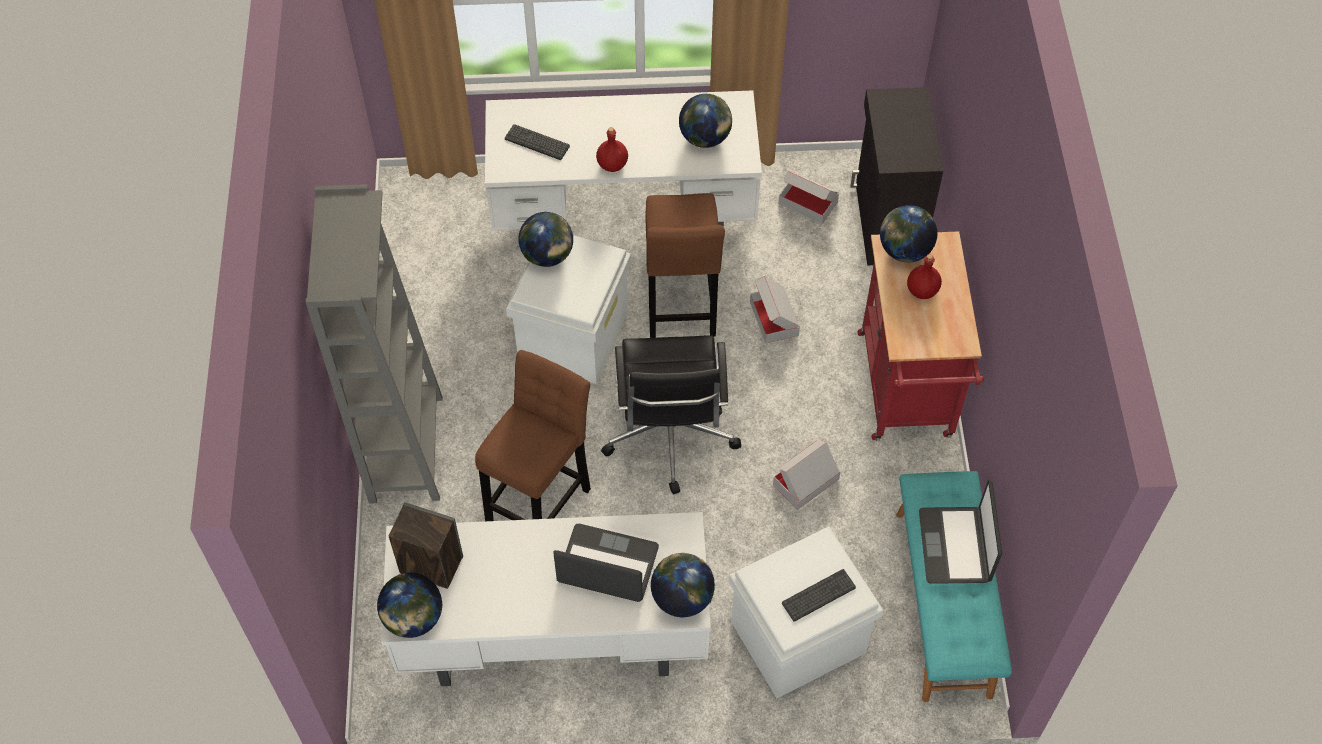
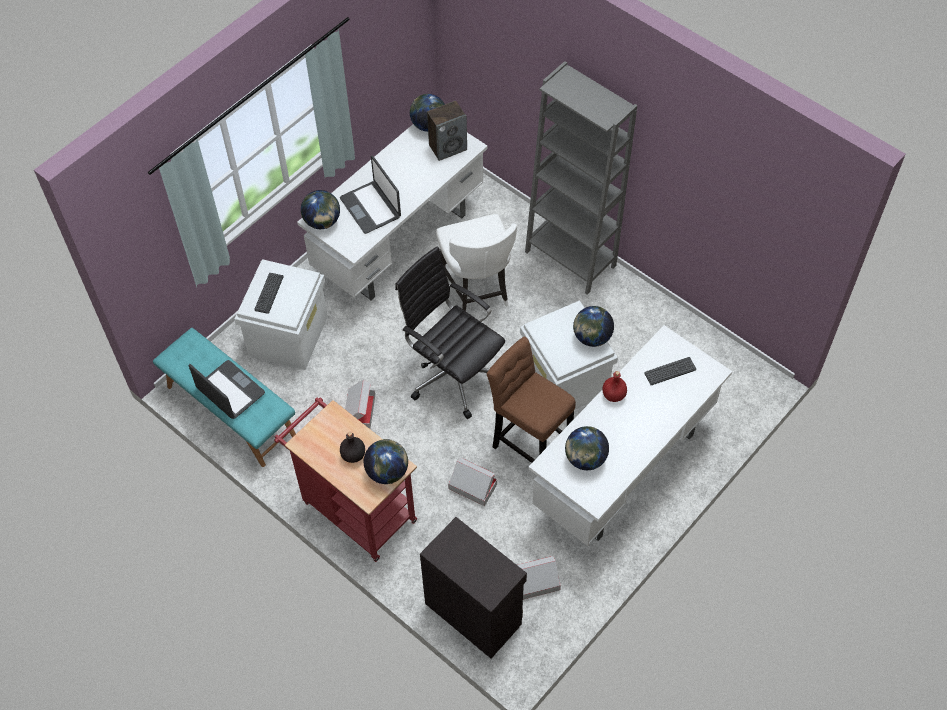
camera: 135 degrees right, 0 degrees up
(541, 503) = (477, 290): brown stool -> white chair
(607, 565) = (371, 207): laptop -> laptop turned 90 degrees clockwise
(921, 290) = (353, 455): red bottle -> black bottle

